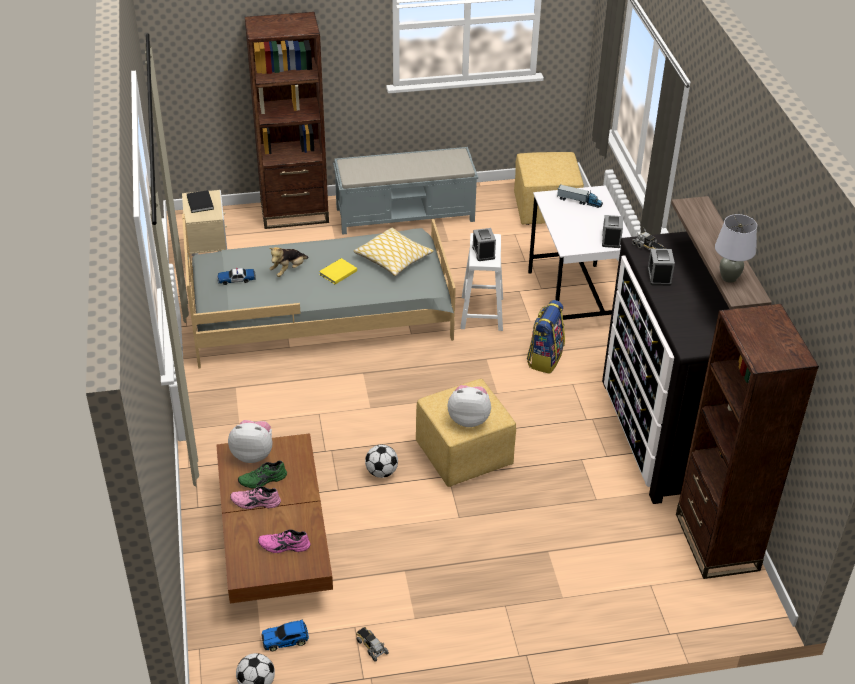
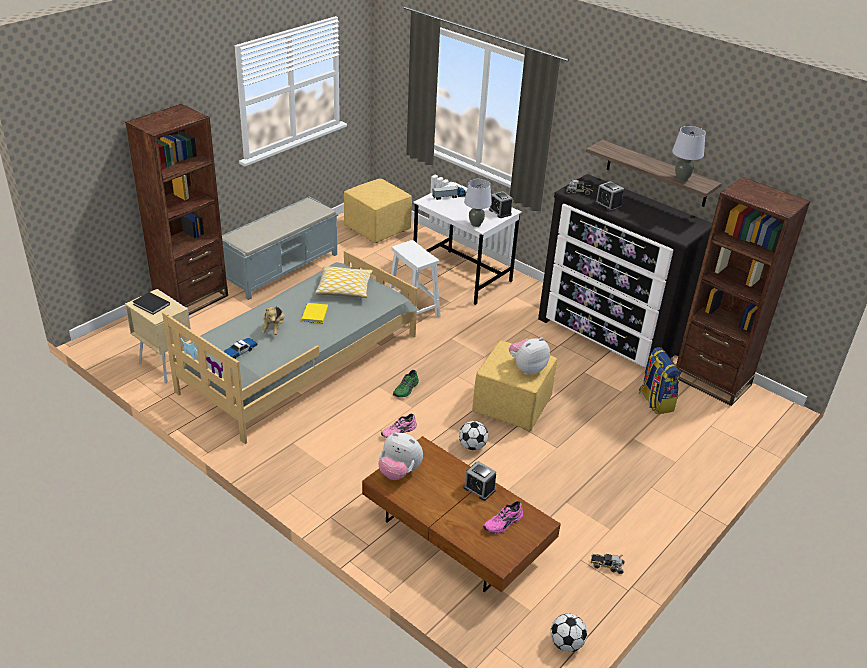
camera: 40 degrees left, 5 degrees down
(253, 454) = (399, 472): plush toy -> plush toy turned 120 degrees counterclockwise
(255, 503) = (445, 505): pink shoe -> pink shoe (399, 432)
(263, 480) = (430, 486): green shoe -> green shoe (406, 389)
(286, 639) = (547, 598): toy car -> none
(483, 252) = (417, 255): alarm clock -> alarm clock (479, 489)
(544, 358) = (487, 321): backpack -> backpack (655, 401)
(566, 243) = (476, 224): none -> grey table lamp

